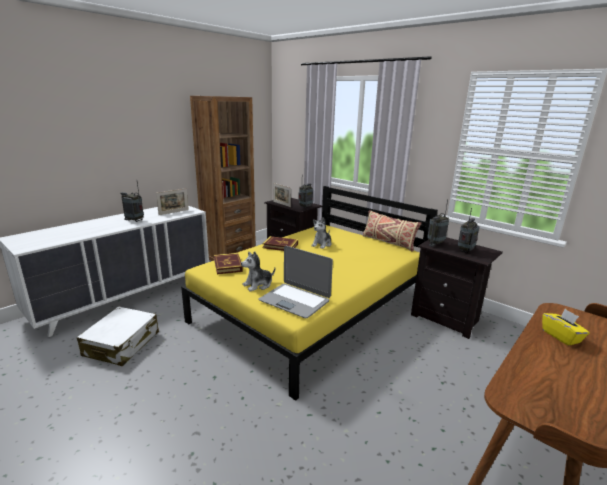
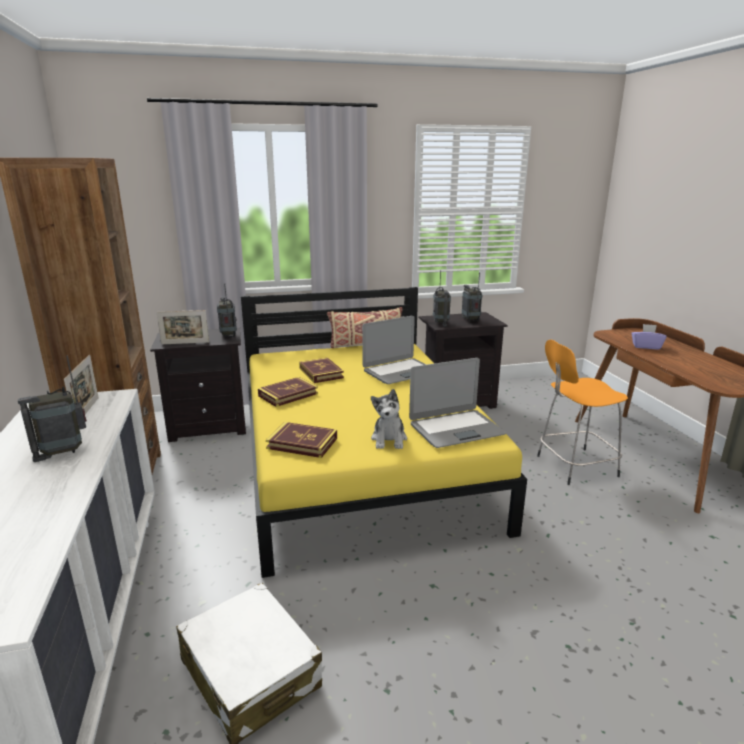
camera: 55 degrees left, 0 degrees up
(322, 244) = (321, 373): plush toy -> book
(356, 262) = (400, 372): none -> laptop
(430, 407) = (574, 466): none -> orange stool
(561, 336) = (646, 346): yellow tissue box -> purple tissue box

